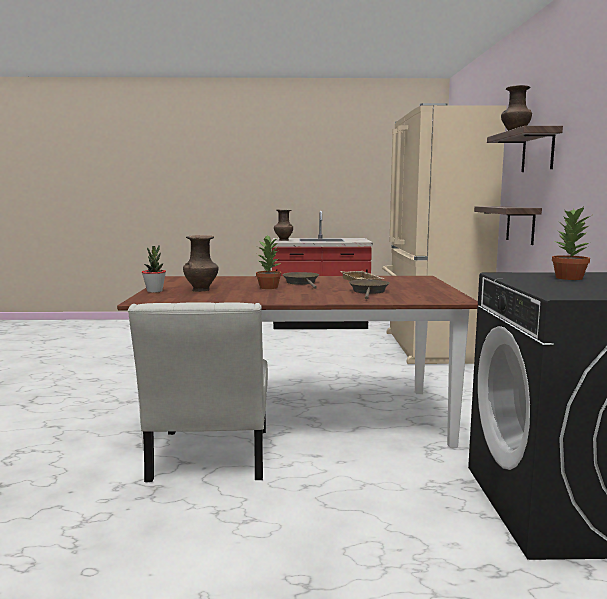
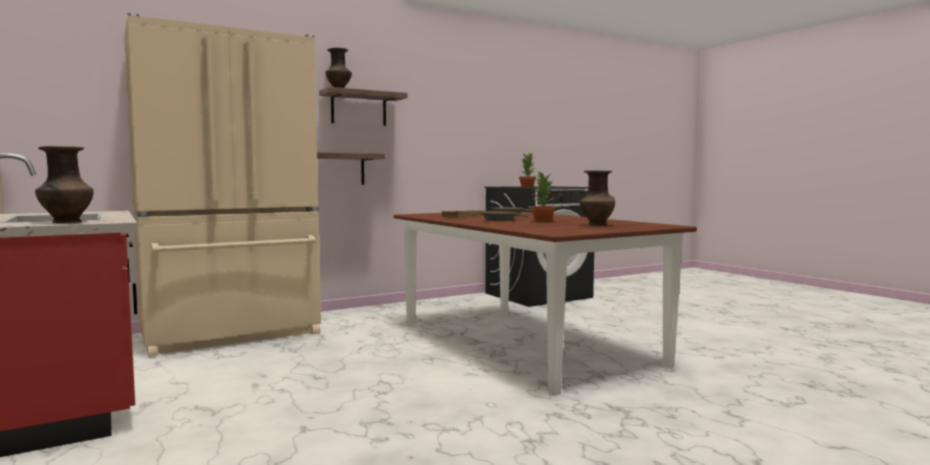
camera: 120 degrees left, 5 degrees down
(154, 291) = (634, 228): potted plant -> none
(209, 459) = (638, 348): white chair -> none

